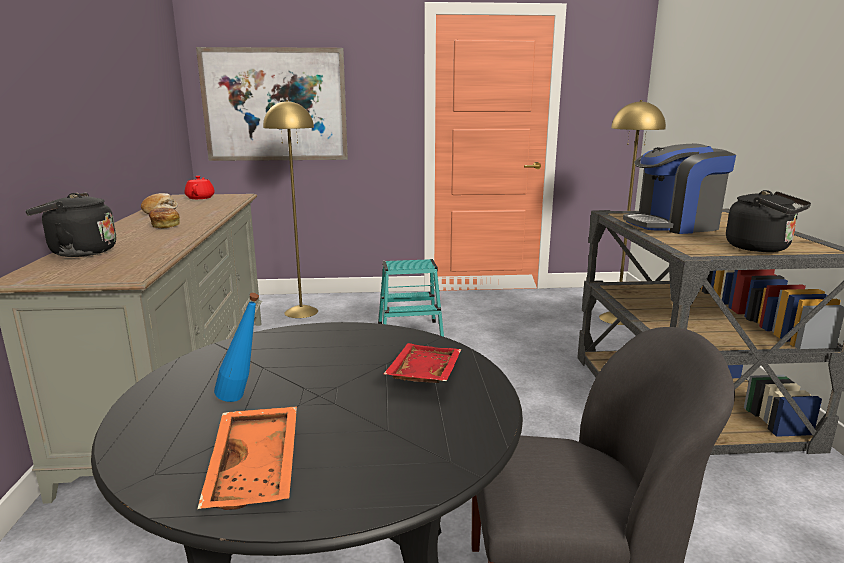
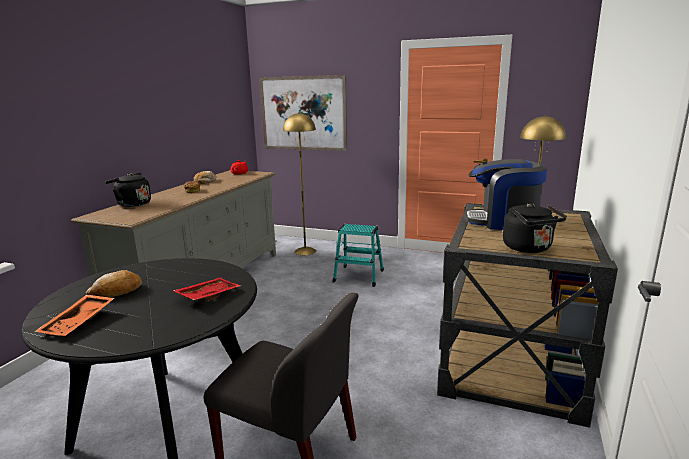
camera: 25 degrees right, 0 degrees up
(243, 400) = (117, 292): blue bottle -> bread

